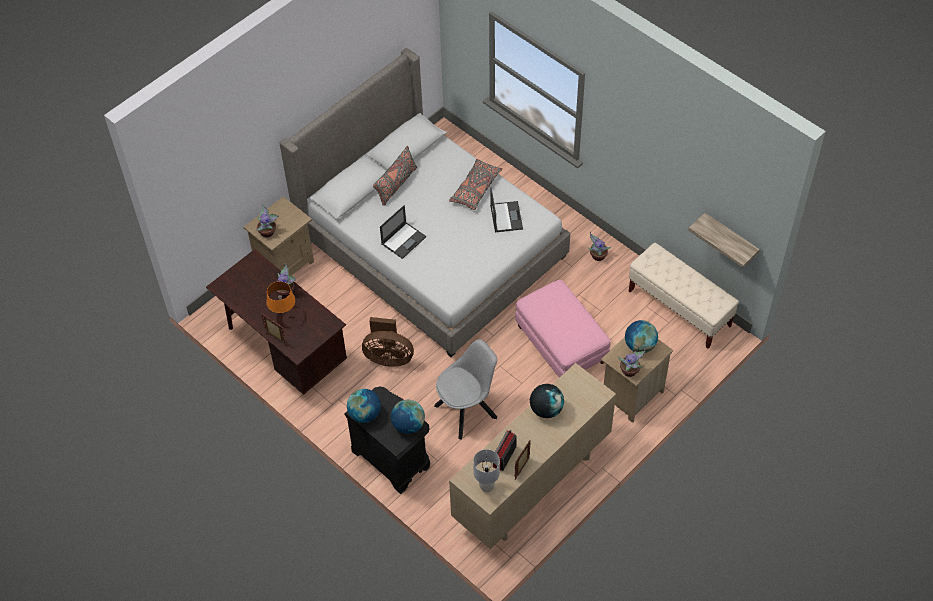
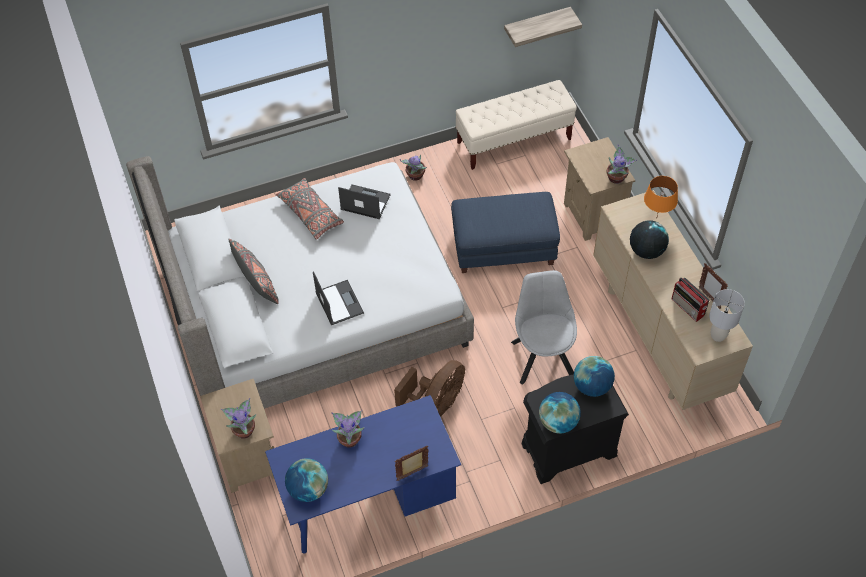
camera: 65 degrees left, 0 degrees up
(284, 316) = (384, 453): orange table lamp -> orange table lamp (657, 218)
(284, 350) = (368, 503): brown desk -> blue desk
(561, 344) = (504, 246): pink ottoman -> blue ottoman
(640, 345) = (590, 158): globe -> globe (308, 489)

